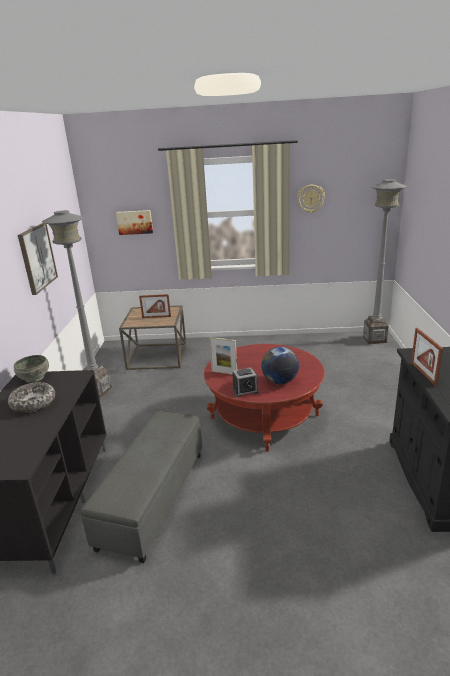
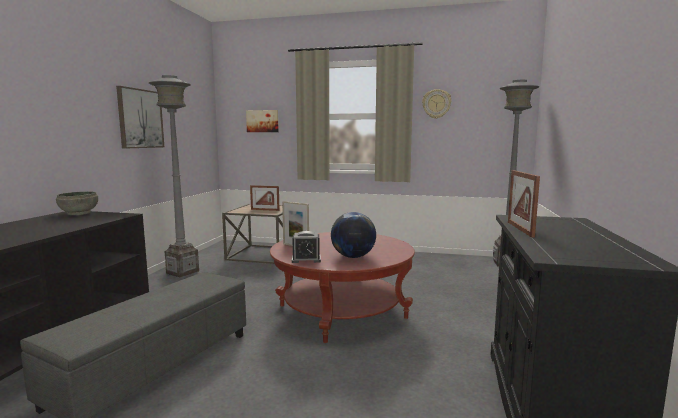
camera: 10 degrees right, 15 degrees down
(33, 403) = (48, 225): bowl -> none

